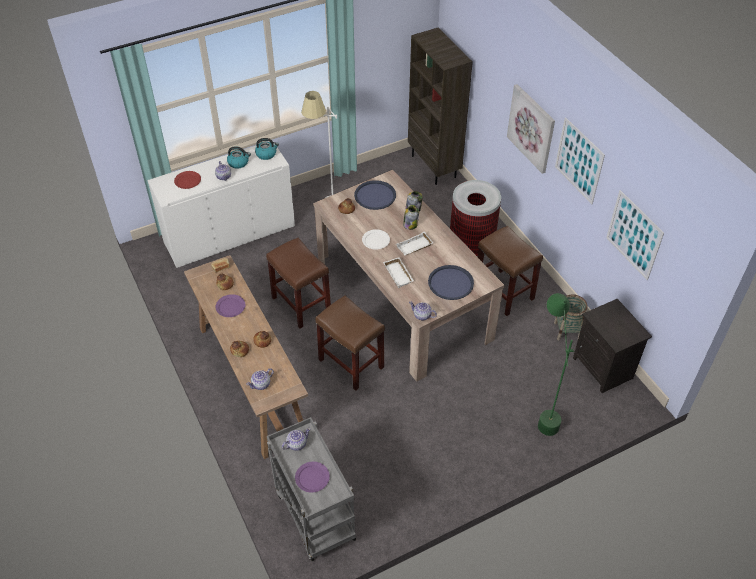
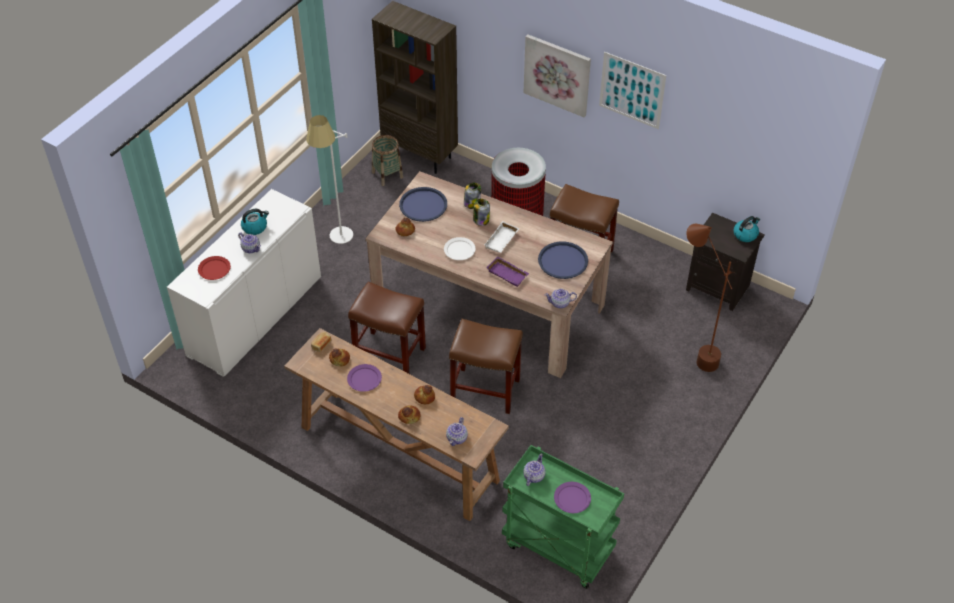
camera: 30 degrees left, 0 degrees up
(266, 154) = (278, 206): kettle -> kettle (745, 234)
(313, 515) = (556, 547): grey cart -> green cart
(399, 274) = (508, 273): white tray -> purple tray
(542, 411) = (693, 351): green floor lamp -> brown floor lamp
(567, 331) = (663, 267): basket -> basket (387, 175)
(634, 235) = (720, 143): picture -> none

